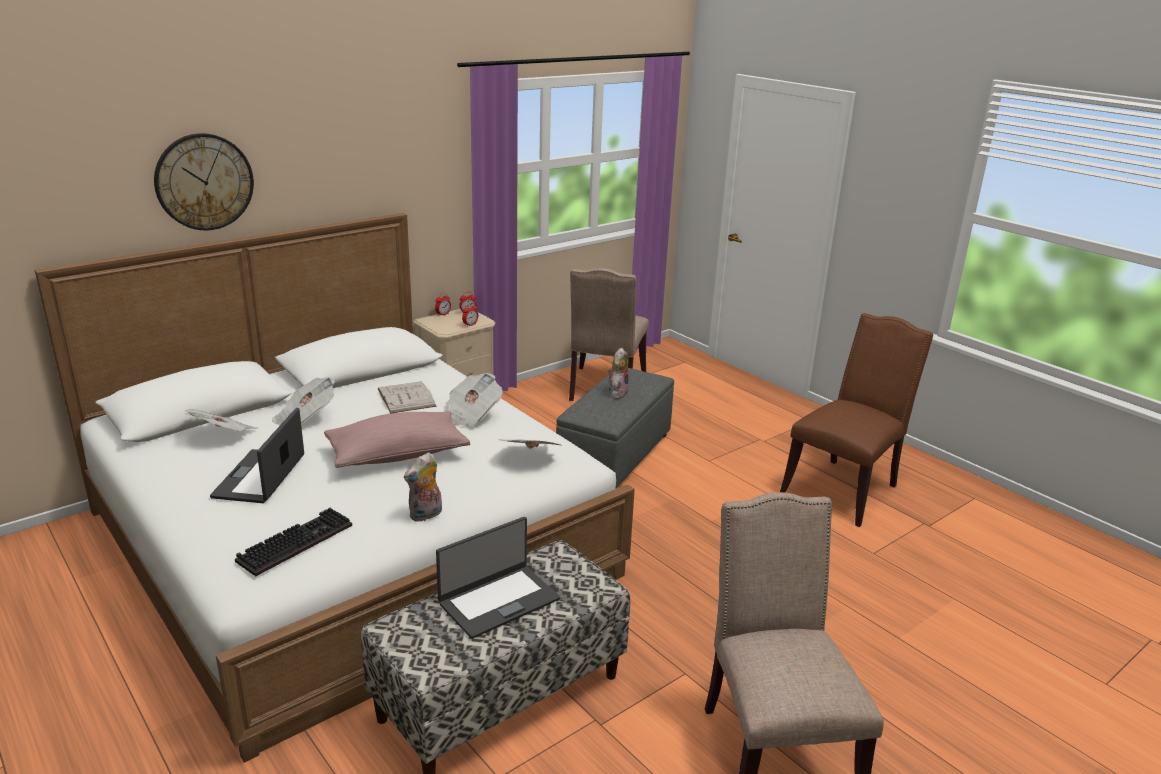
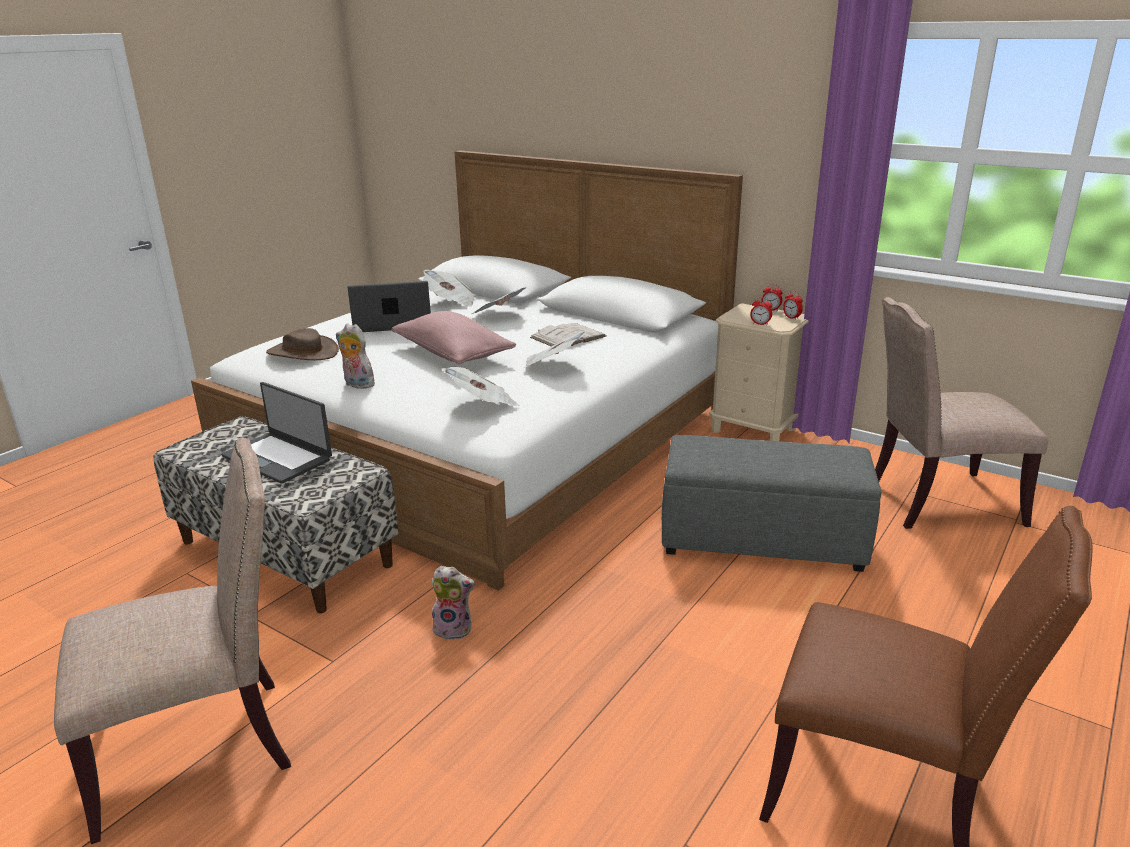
camera: 75 degrees right, 0 degrees up
(204, 182) = (568, 103): wall clock -> none
(296, 541) = (303, 352): keyboard -> brown hat
(617, 393) = (772, 455): plush toy -> plush toy (454, 628)

